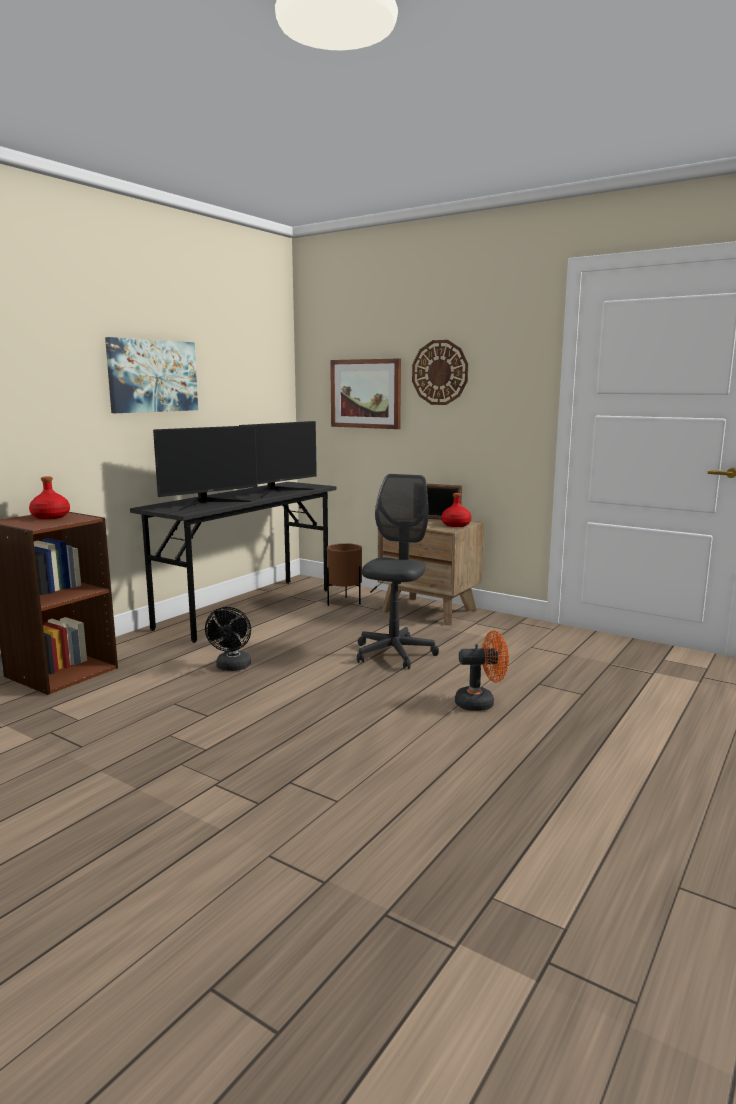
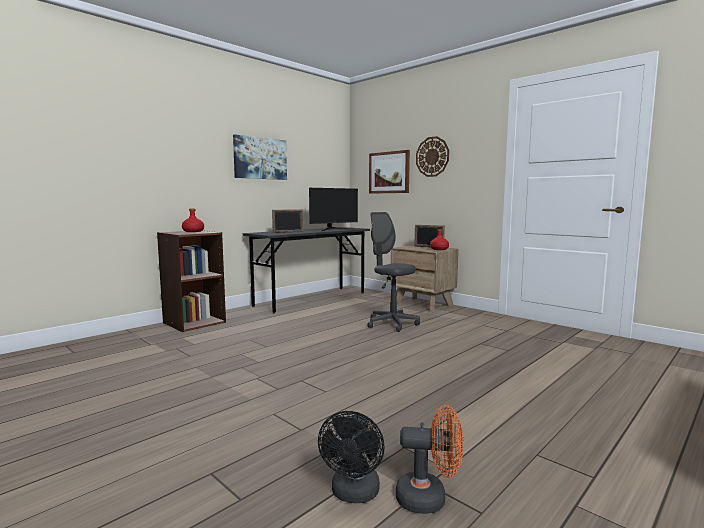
camera: 10 degrees right, 5 degrees down
(208, 503) = (288, 232): monitor -> picture frame
(232, 667) = (291, 325): black fan -> black fan (354, 494)
(344, 602) = (371, 299): brown planter -> none
(394, 653) = (392, 324): grey office chair -> grey office chair turned 75 degrees counterclockwise
(481, 703) = (437, 350): orange fan -> orange fan (429, 498)

